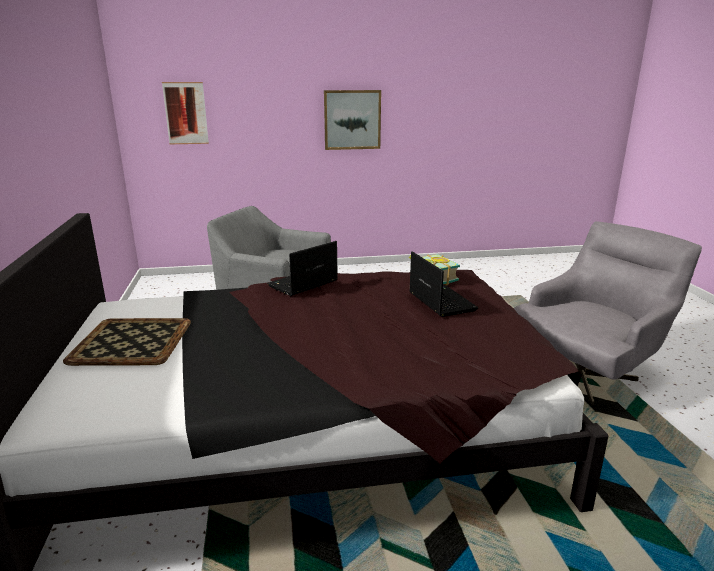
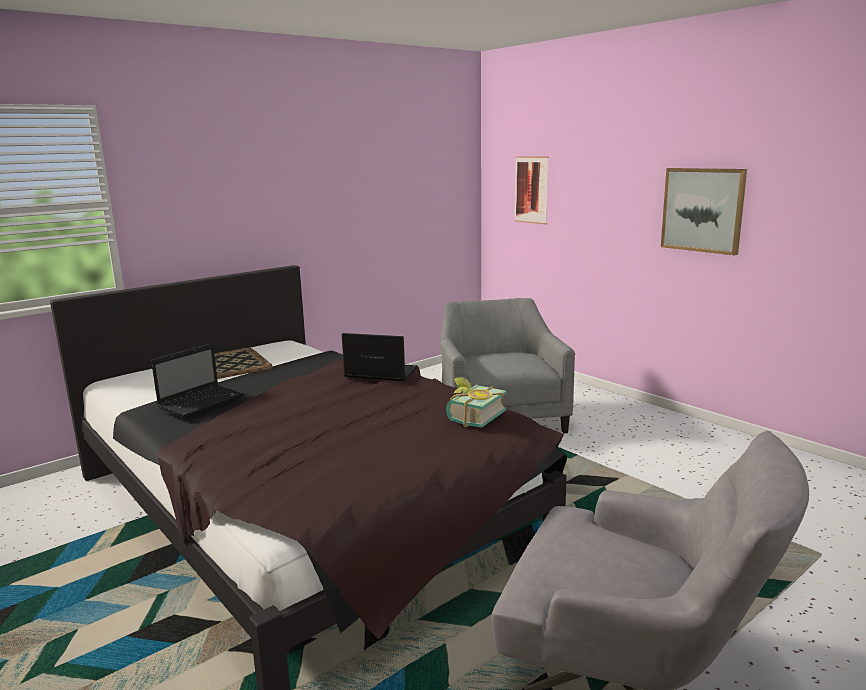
camera: 60 degrees right, 5 degrees down
(440, 301) = (407, 433): laptop -> laptop (202, 402)

